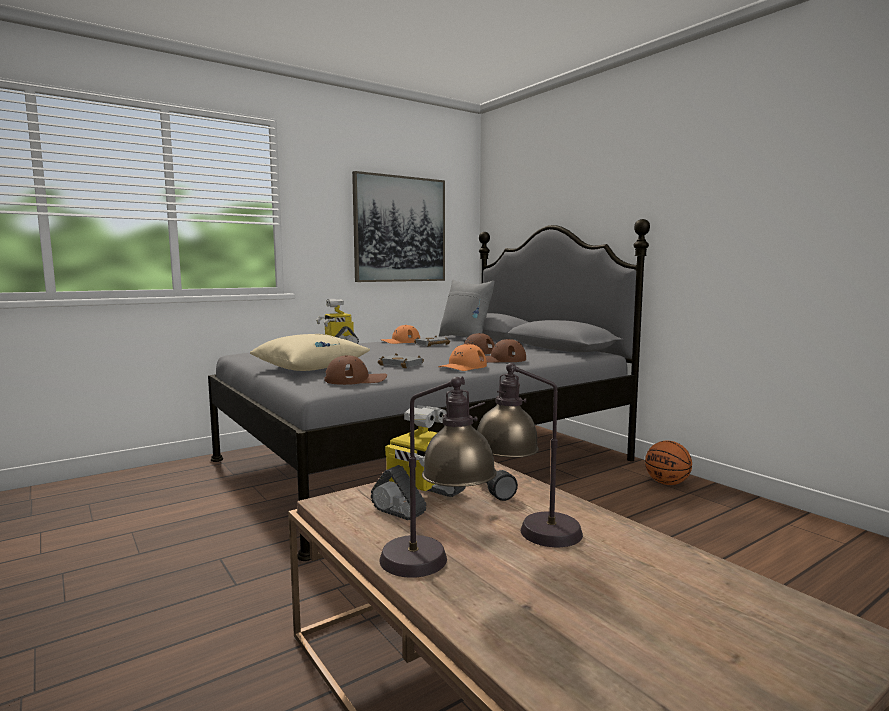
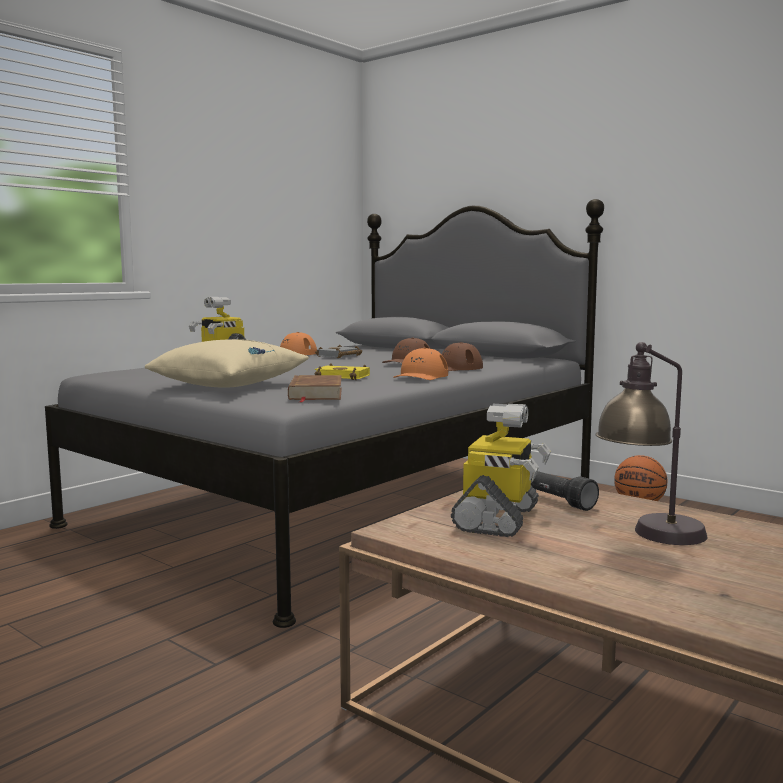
camera: 15 degrees left, 0 degrees up
(356, 380) = (315, 394): brown cap -> brown book
(400, 229) = (273, 208): picture -> none
(402, 365) = (344, 377): grey book -> yellow book
(436, 567) = (593, 573): table lamp -> none
(465, 339) = (368, 349): grey pillow -> none

